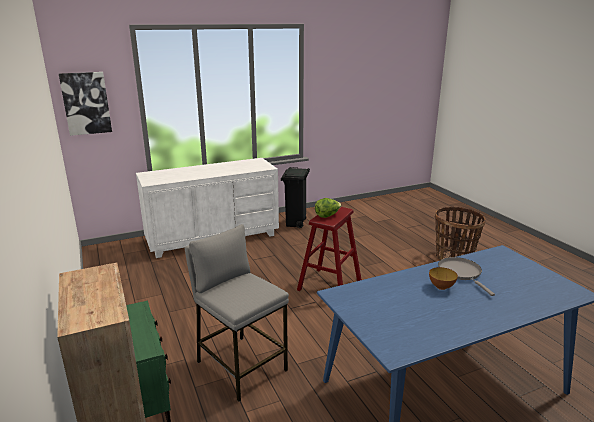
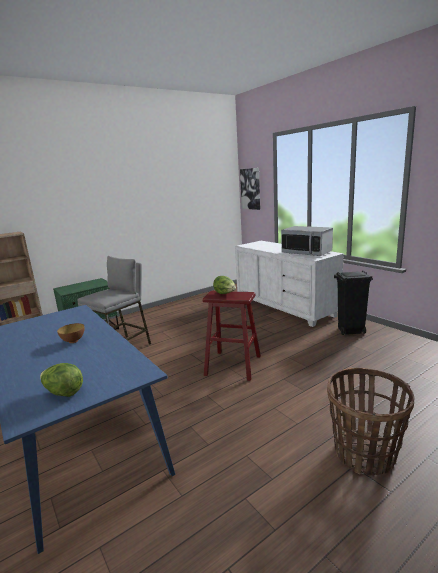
camera: 80 degrees right, 5 degrees down
(241, 166) = (306, 253): none -> microwave
(461, 273) = (96, 349): grey frying pan -> none
(538, 281) = (63, 392): none -> lettuce

